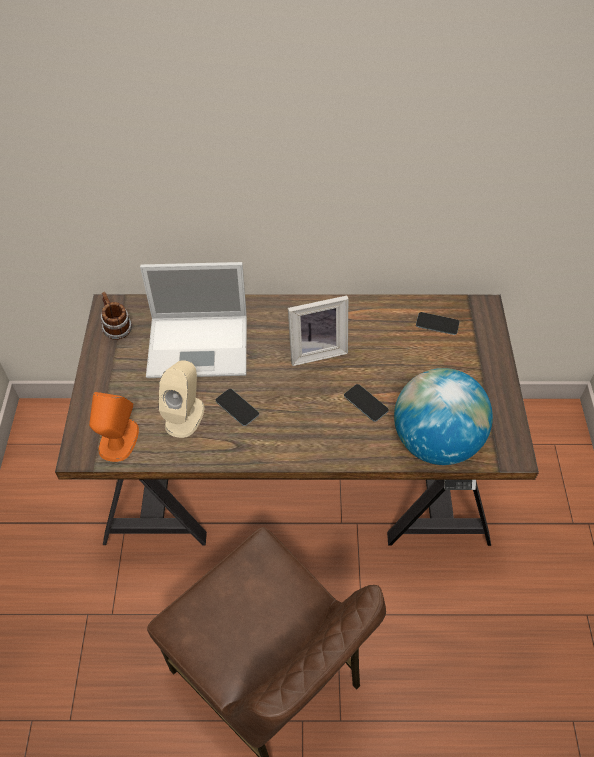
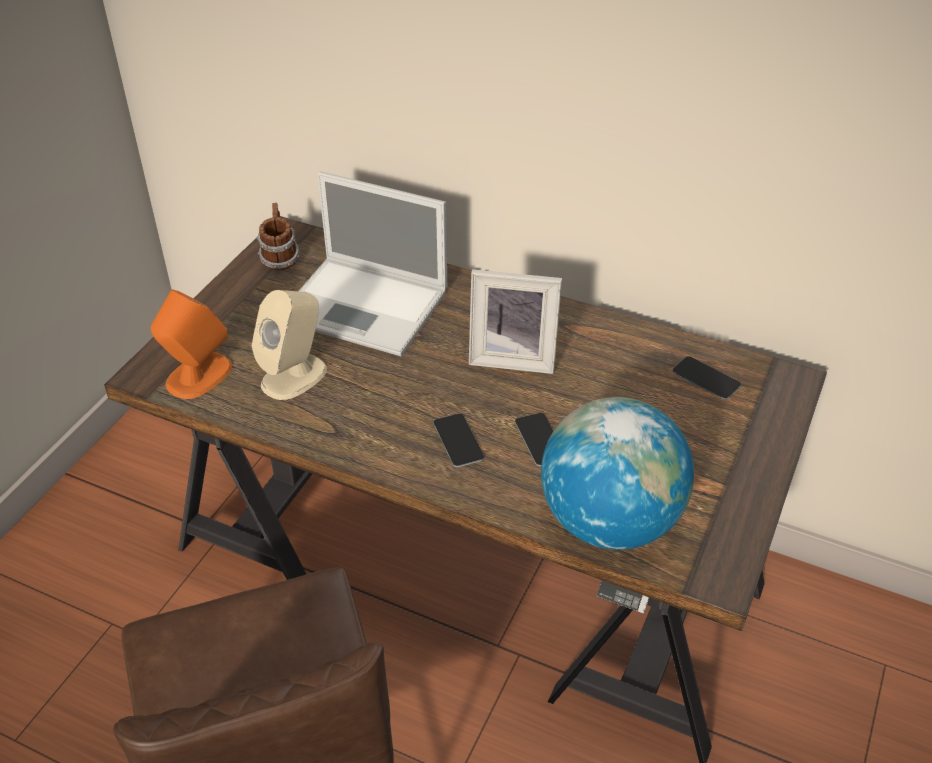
camera: 25 degrees right, 10 degrees down
(237, 407) = (365, 388): phone -> phone (458, 441)

